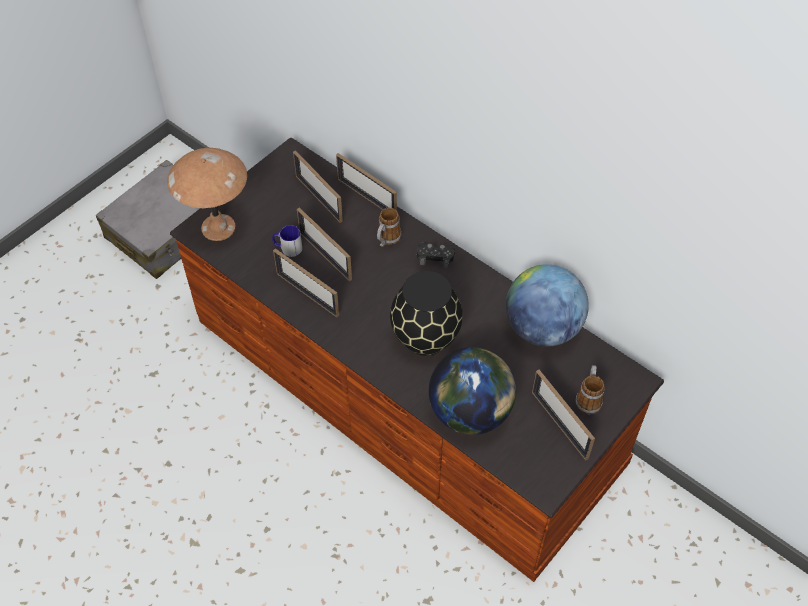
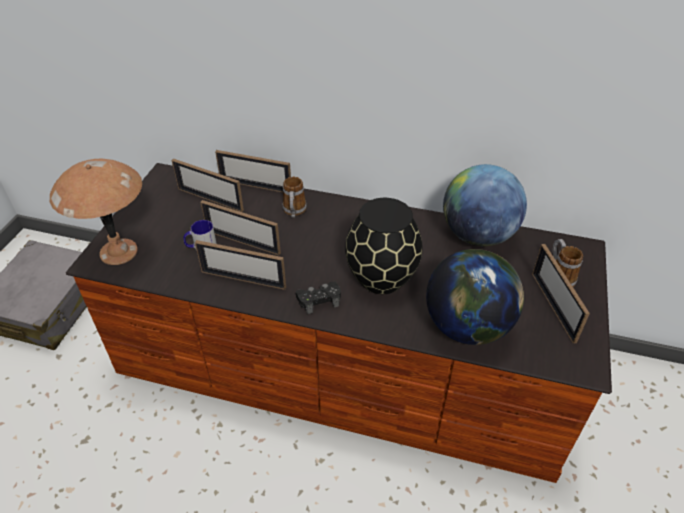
camera: 25 degrees left, 10 degrees down
(435, 256) = (346, 211): black game controller -> black game controller (319, 300)
(559, 424) = (553, 306): picture frame -> picture frame turned 45 degrees clockwise

